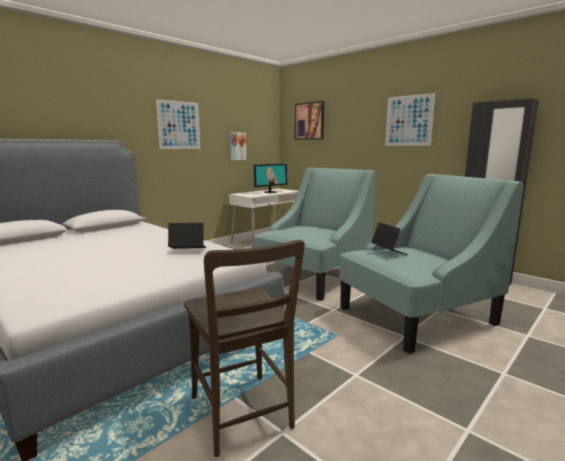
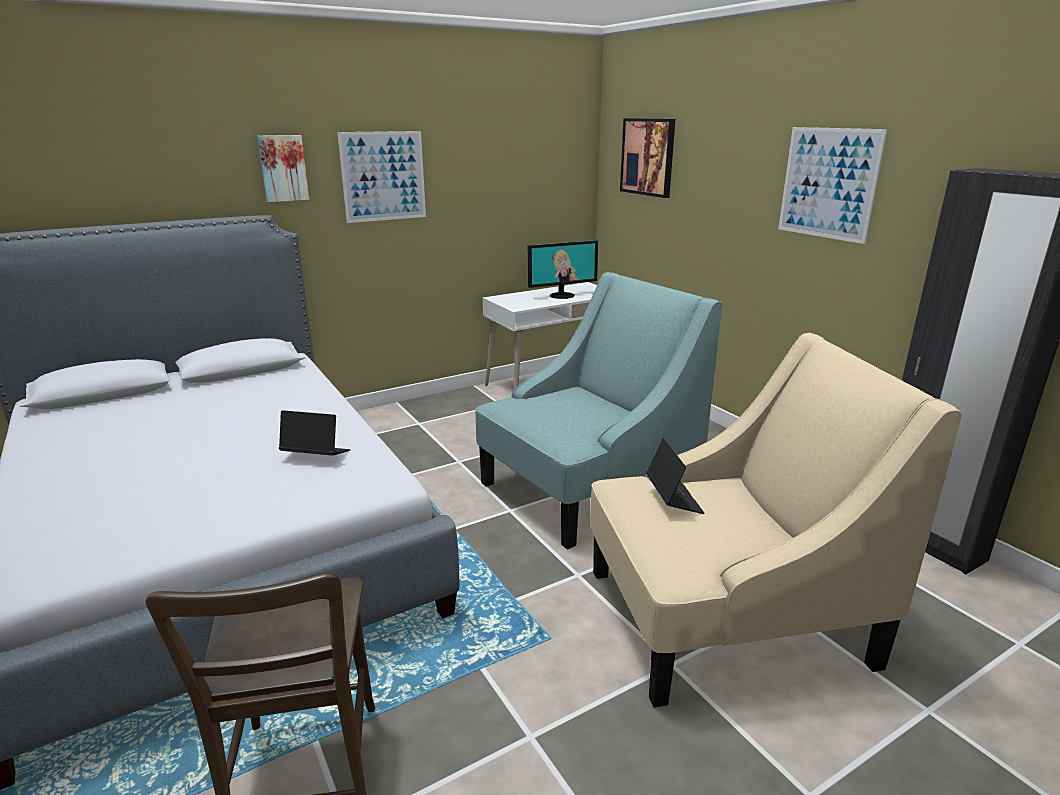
camera: 15 degrees right, 10 degrees up
(237, 146) = (502, 206): picture -> picture (283, 168)
(415, 316) = (723, 617): turquoise armchair -> beige armchair

